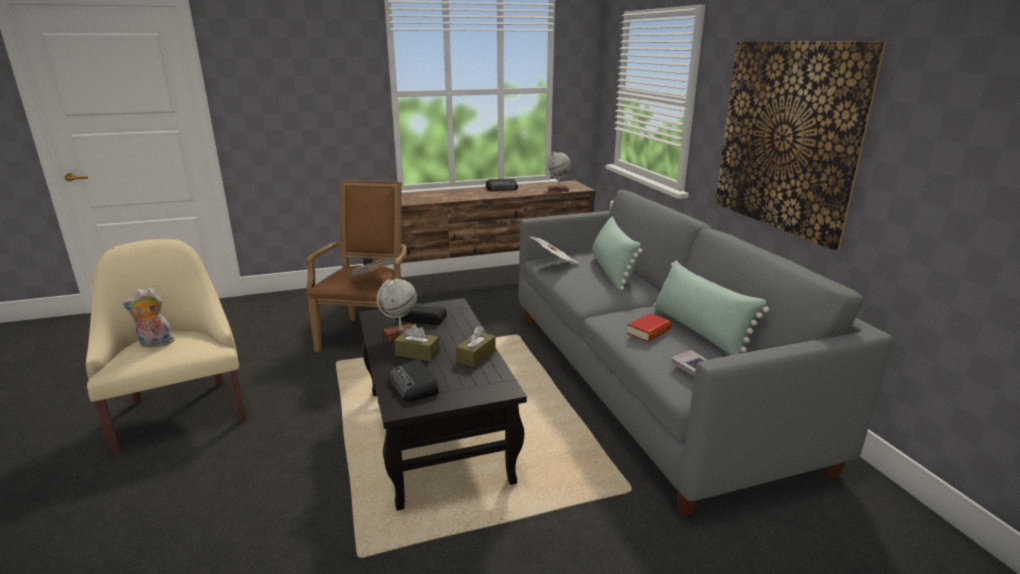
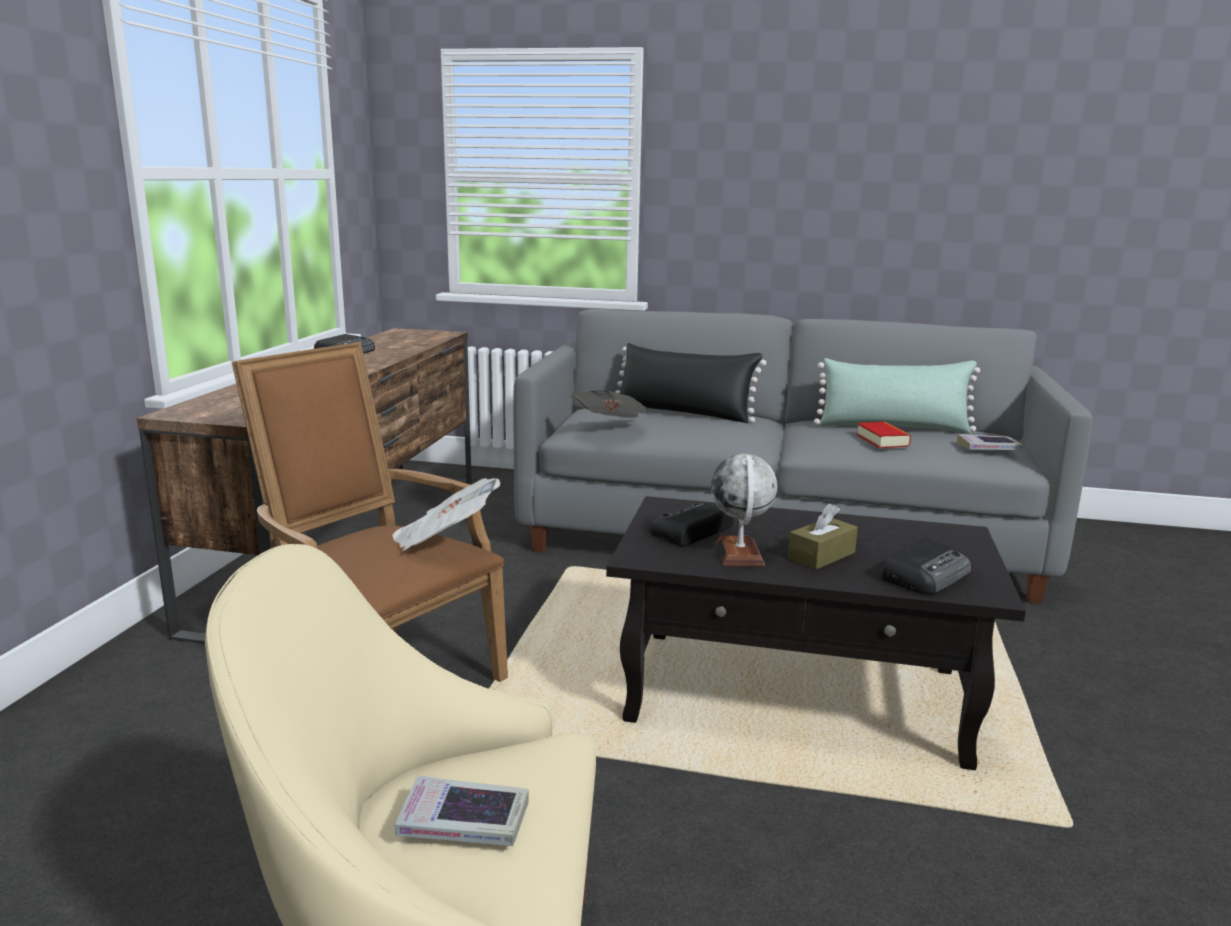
camera: 60 degrees left, 5 degrees down
(155, 344) = (463, 821): plush toy -> book
(414, 386) = (926, 575): radio -> radio turned 45 degrees counterclockwise
(476, 356) = (859, 527): brown tissue box -> none
(558, 189) = (423, 339): globe -> none
(612, 271) = (683, 413): green pillow -> black pillow
(787, 137) = (827, 204): picture -> none

